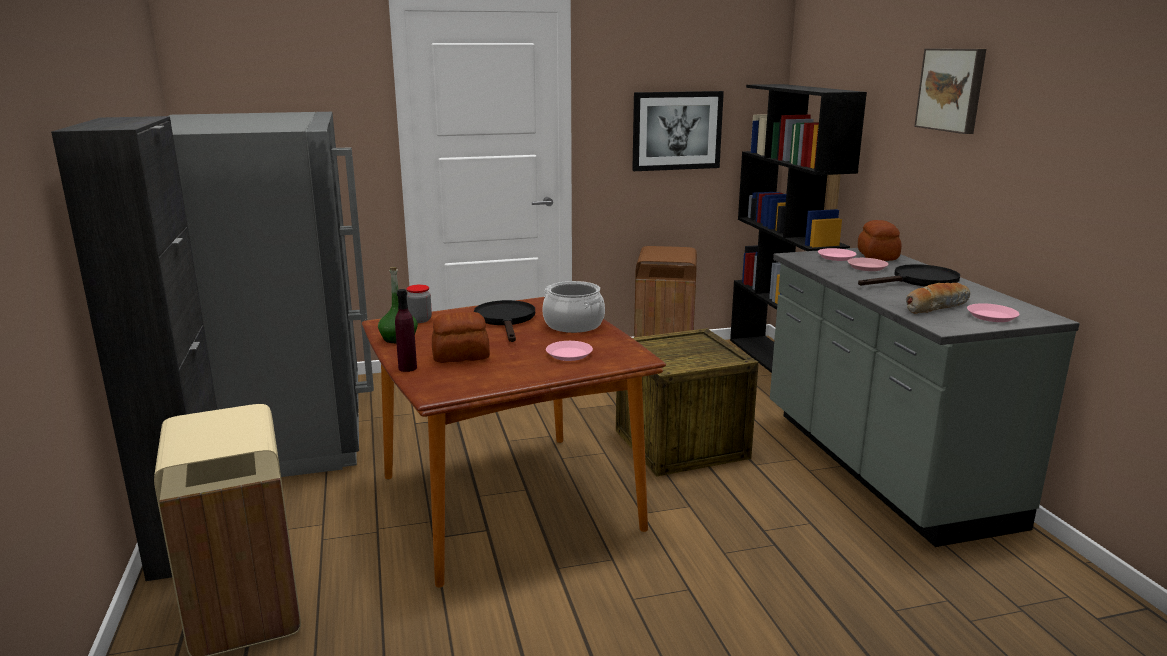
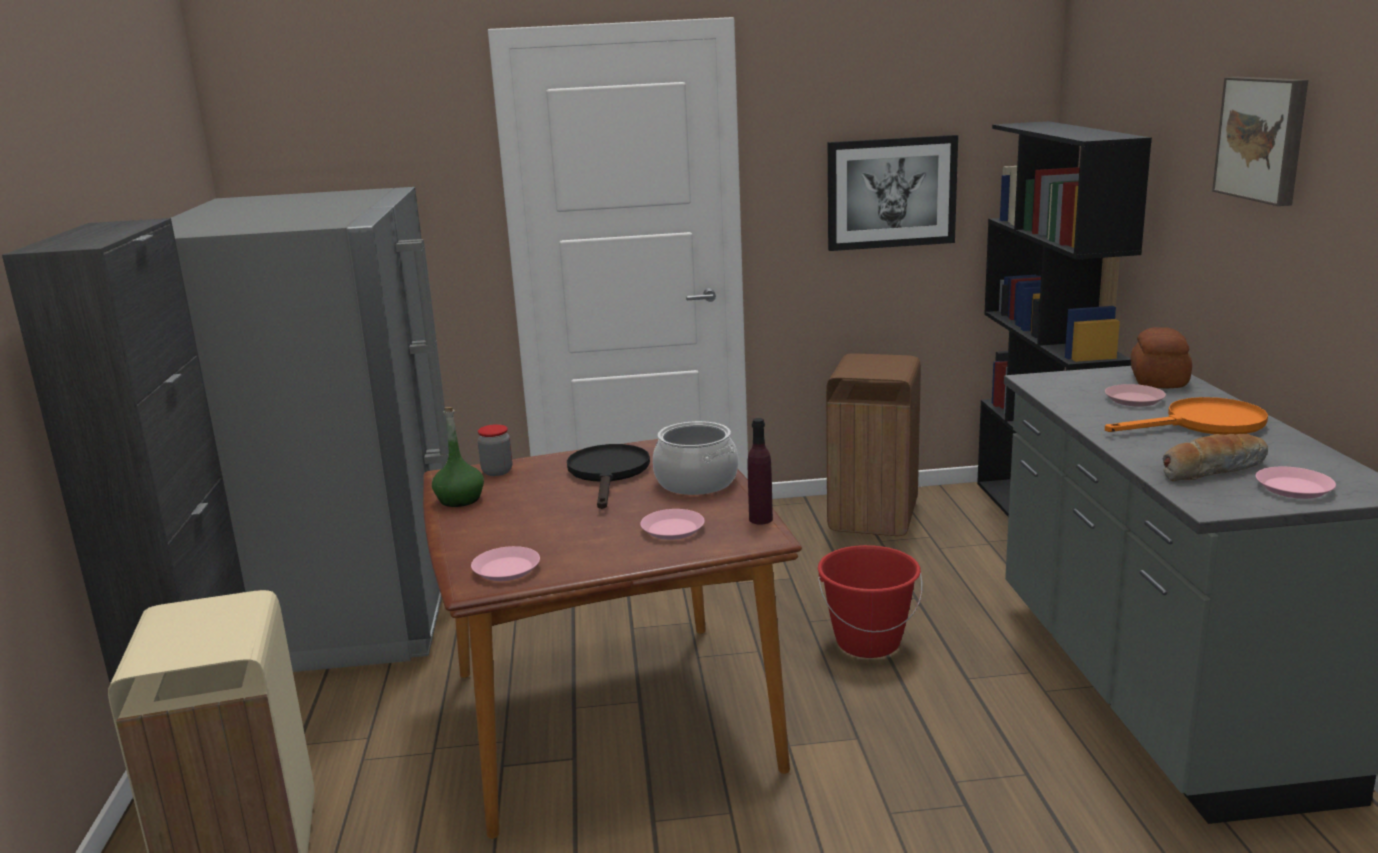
camera: 10 degrees right, 0 degrees up
(407, 368) = (454, 545): purple bottle -> purple bottle (760, 519)
(460, 356) = (528, 528): bread -> none
(681, 444) = (868, 642): crate -> red bucket
(836, 257) = (1094, 382): pink plate -> pink plate (506, 569)
(918, 281) = (1203, 424): black frying pan -> orange frying pan

